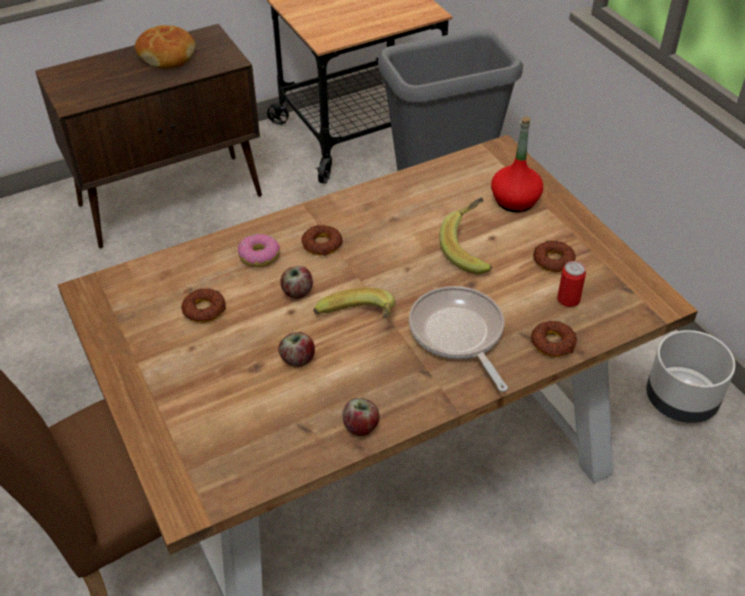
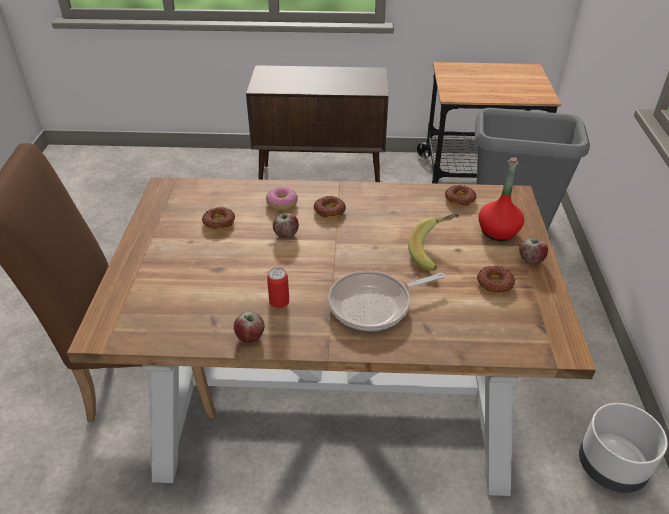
camera: 30 degrees right, 5 degrees down
(167, 55) = (339, 77): bread -> none
(298, 359) = (248, 275): apple -> apple (531, 259)
(357, 323) = (309, 268): banana -> none
(458, 334) = (374, 305): frying pan -> frying pan turned 120 degrees counterclockwise
(553, 343) = (444, 341): donut -> donut (460, 199)
(568, 299) = (484, 315): can -> can (279, 301)

